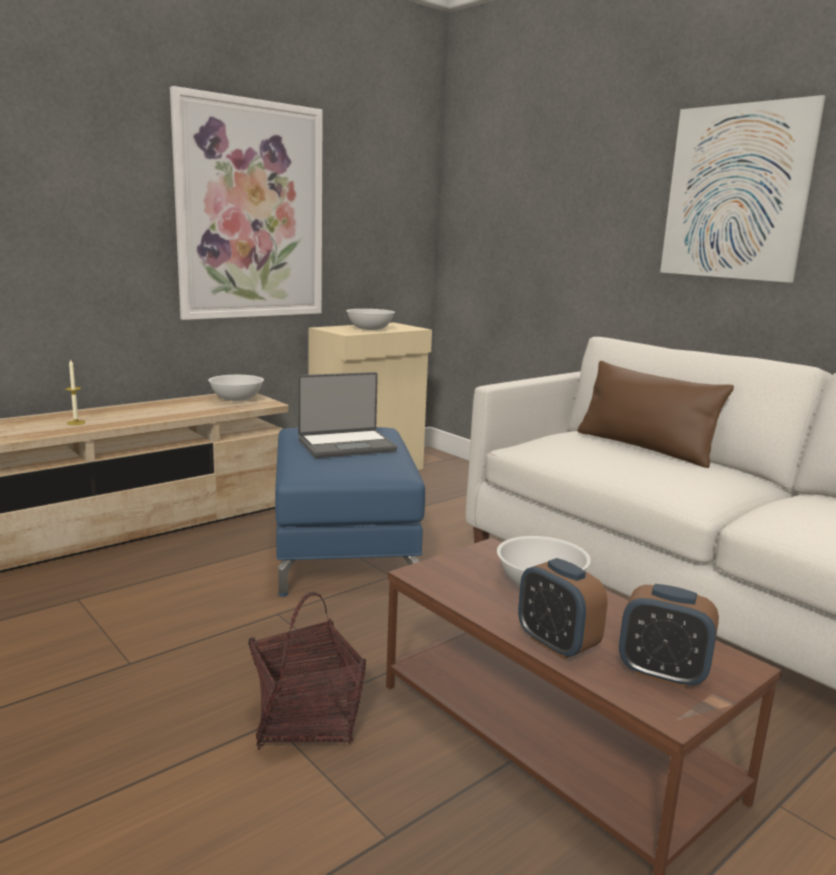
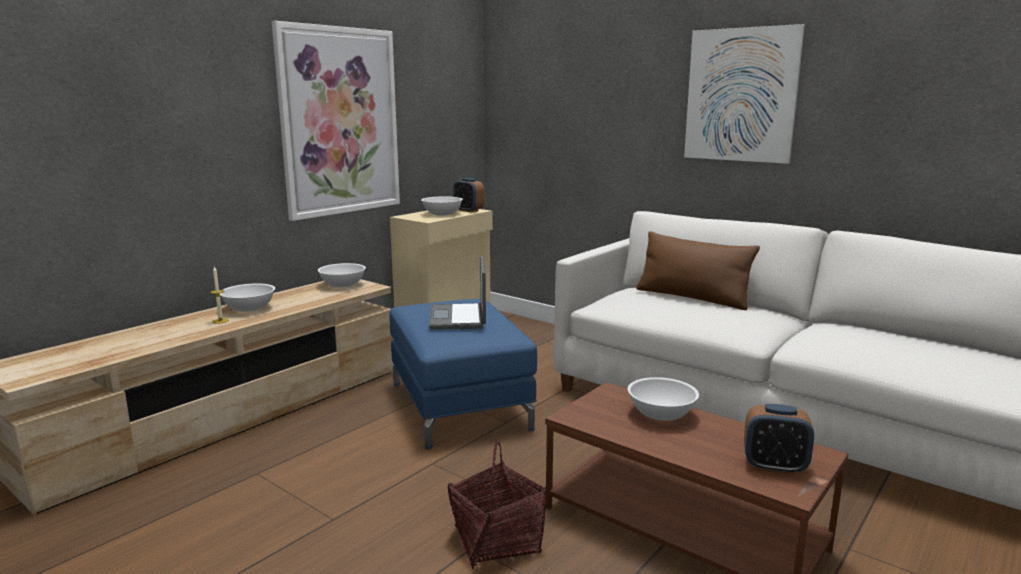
camera: 10 degrees left, 0 degrees up
(116, 413) = (249, 309): none -> white bowl
(346, 445) = (459, 318): laptop -> laptop turned 120 degrees clockwise
(556, 644) = (695, 456): alarm clock -> alarm clock (468, 210)

